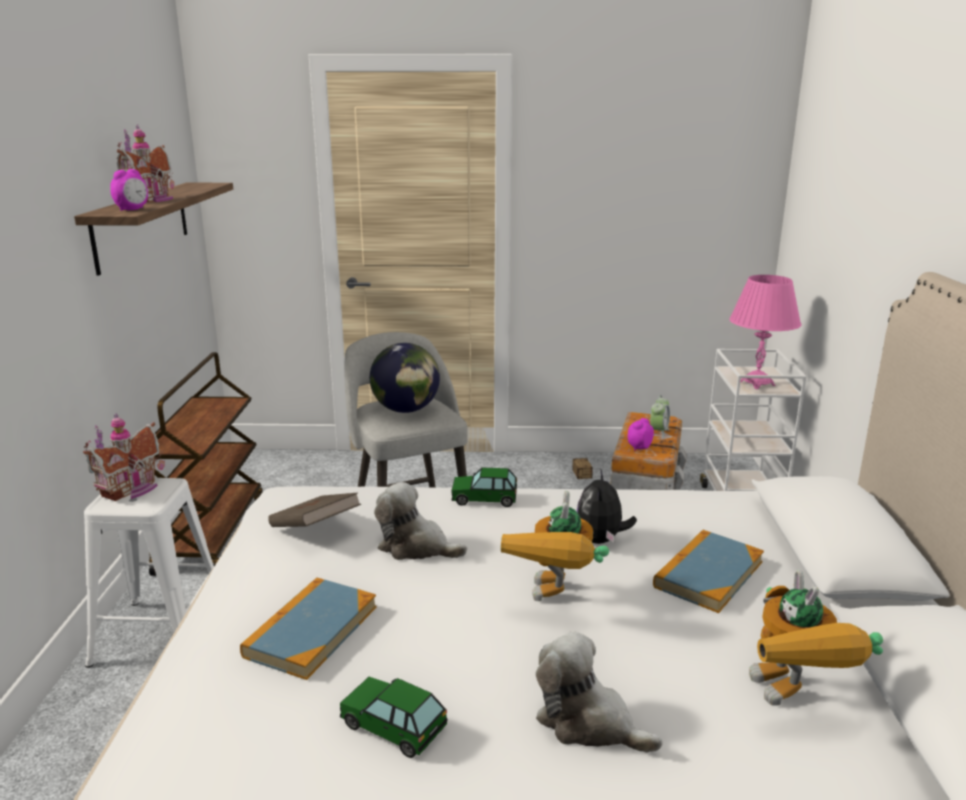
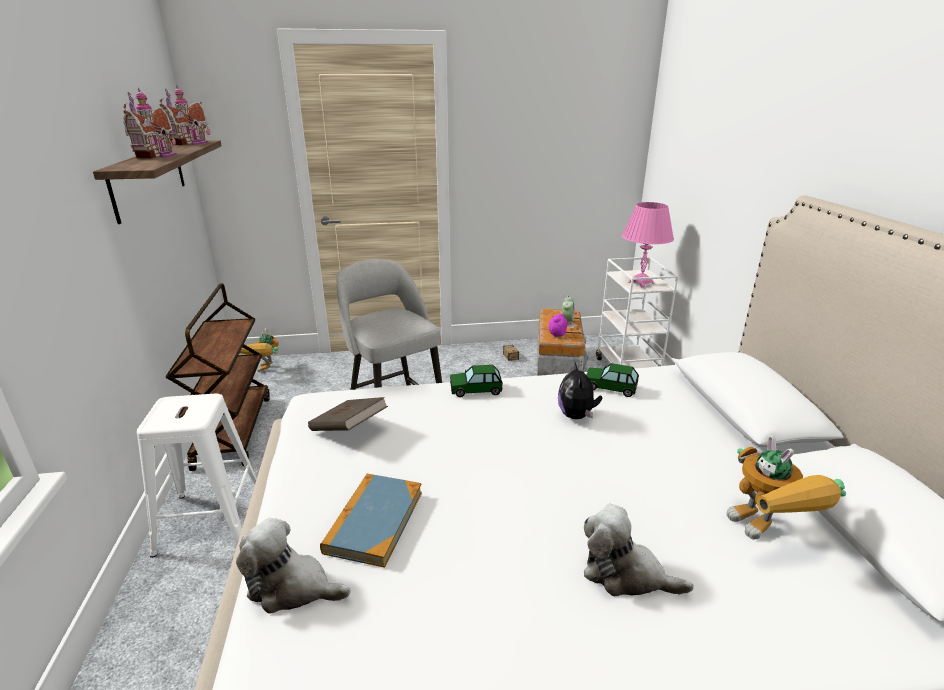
camera: 10 degrees left, 5 degrees up
(132, 210) = (145, 164): alarm clock -> none
(133, 490) = (176, 407): toy house -> toy house (192, 143)
(393, 725) = (472, 600): toy car -> toy car (610, 387)
(406, 410) = (389, 321): globe -> none
(416, 547) = (436, 436): plush toy -> plush toy (292, 587)
(556, 601) = (562, 471): toy robot -> toy robot (267, 371)
(708, 574) = (665, 436): book -> none

